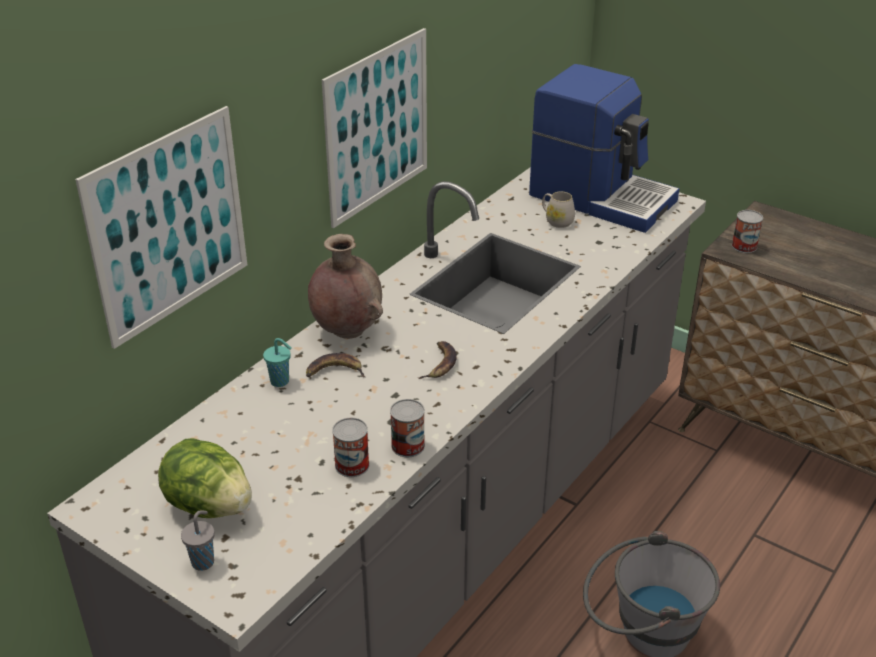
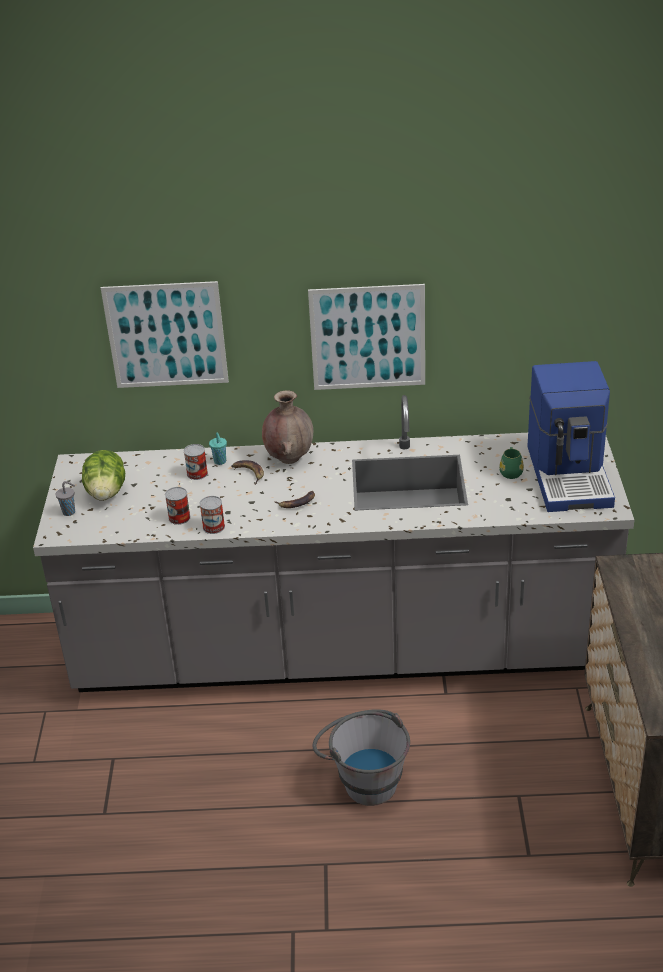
camera: 55 degrees right, 0 degrees up
(556, 221) = (511, 471): white mug -> green mug
(744, 246) = (633, 571): can -> can (197, 473)

